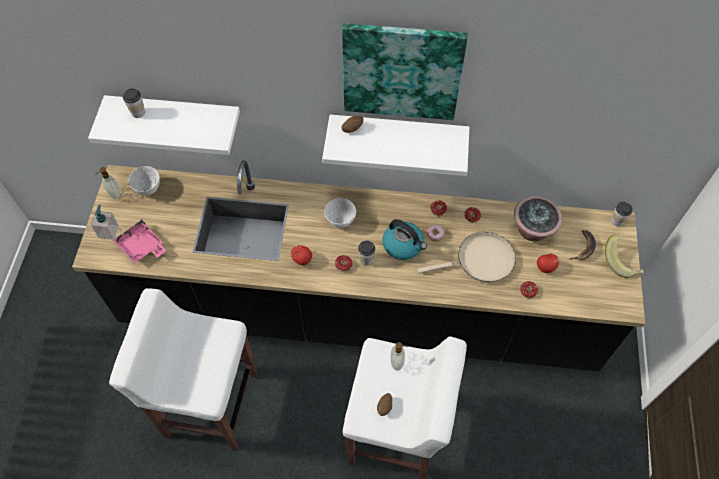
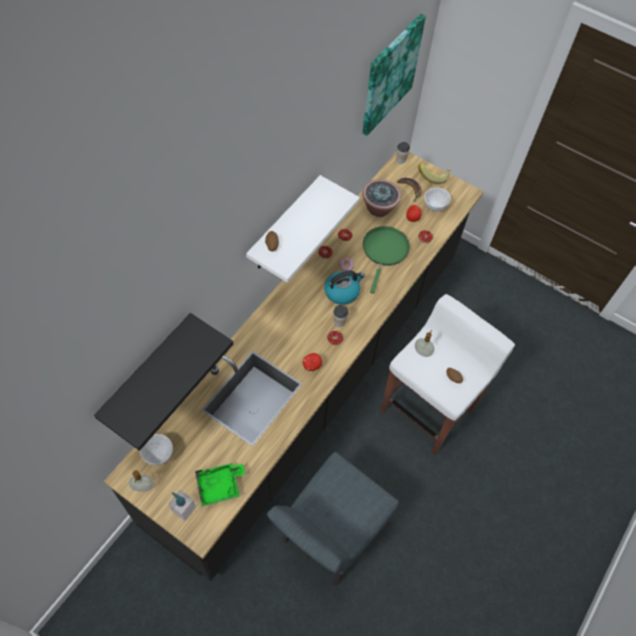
camera: 65 degrees left, 0 degrees up
(138, 112) = (139, 393): cup -> none
(141, 247) = (220, 486): pink tray -> green tray
(176, 116) = (148, 372): white shelf -> black shelf
(210, 403) = (328, 537): white stool -> grey chair
(340, 221) = (293, 322): white bowl -> white bowl (435, 207)
(402, 71) = (284, 170): picture -> picture (390, 74)
(481, 260) = (384, 251): beige frying pan -> green frying pan

